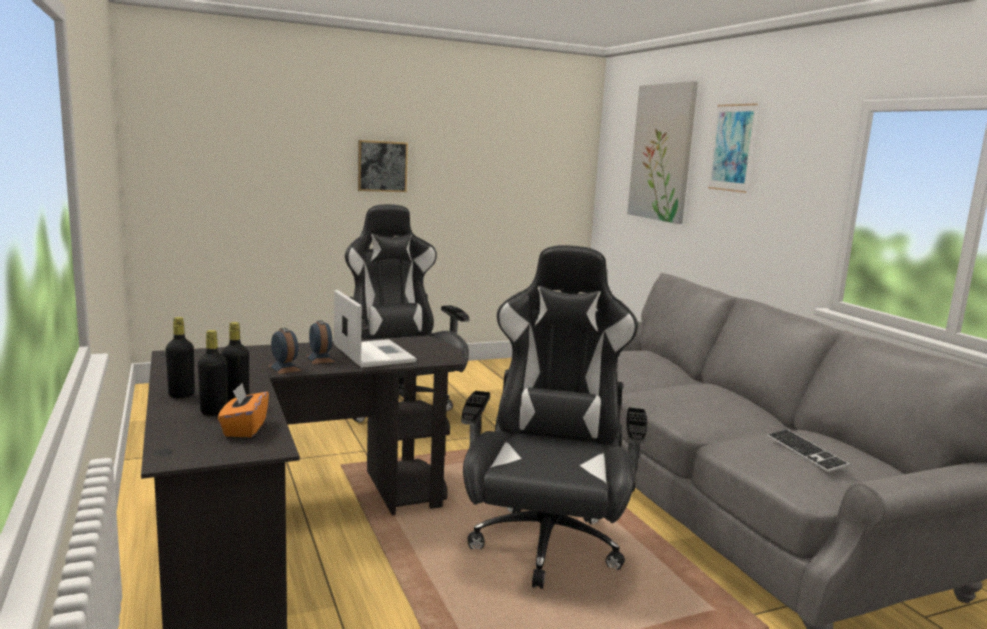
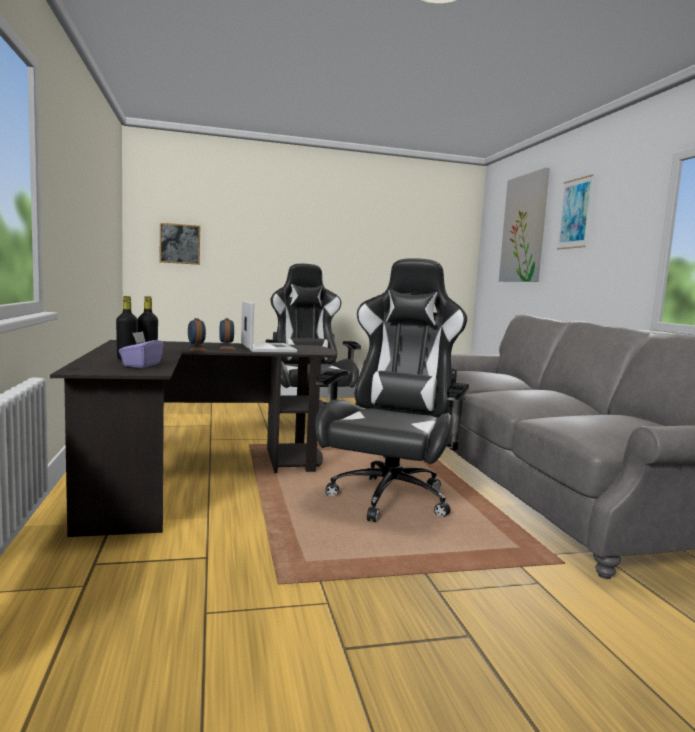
camera: 10 degrees right, 5 degrees down
(181, 395) = (111, 353): black bottle -> none
(244, 428) = (141, 365): orange tissue box -> purple tissue box
(382, 166) = (309, 244): picture -> picture (180, 244)
(805, 452) = (605, 419): keyboard -> none

